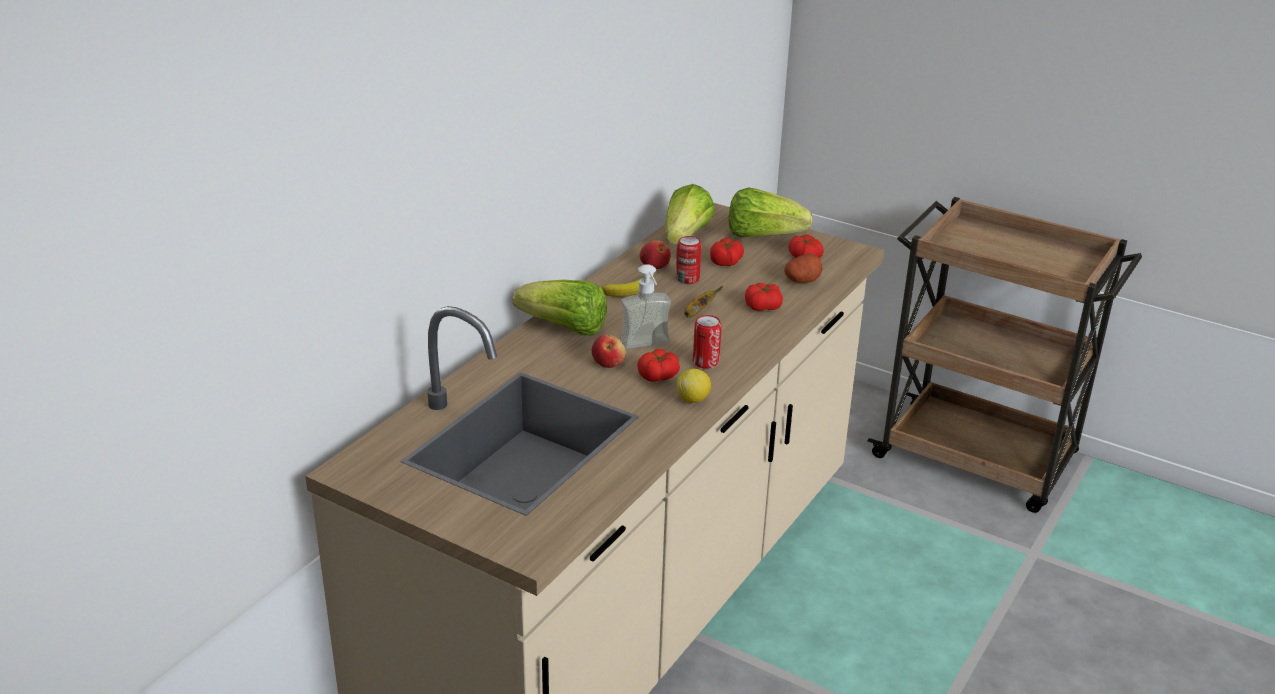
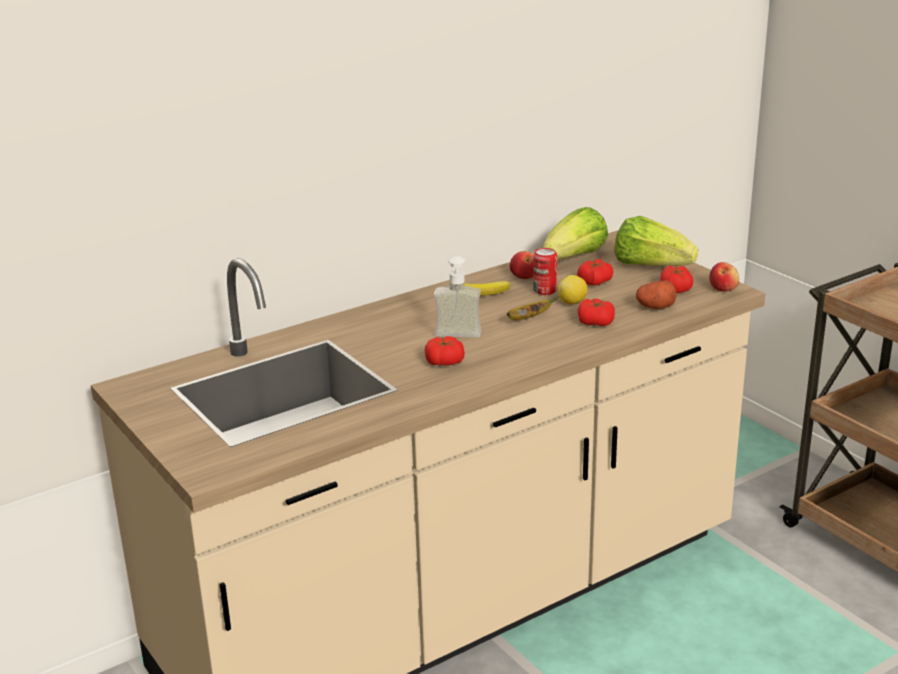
camera: 25 degrees right, 5 degrees down
(564, 328) = (397, 313): lettuce -> none
(608, 363) = (410, 345): apple -> apple (723, 288)
(693, 399) = (458, 385): lemon -> lemon (572, 303)
(705, 362) = (498, 358): can -> none

